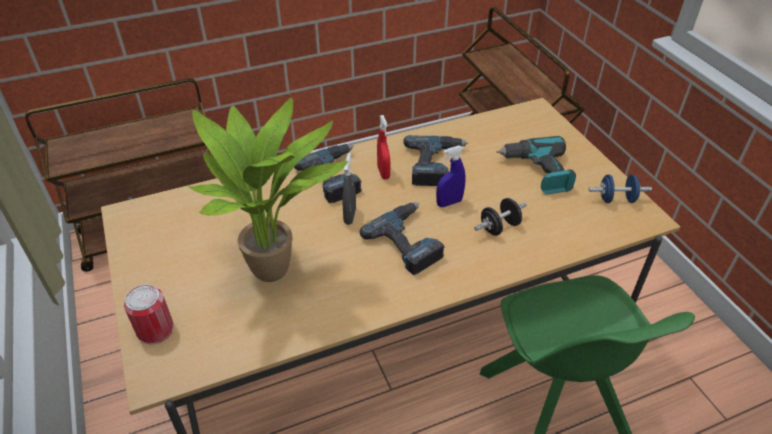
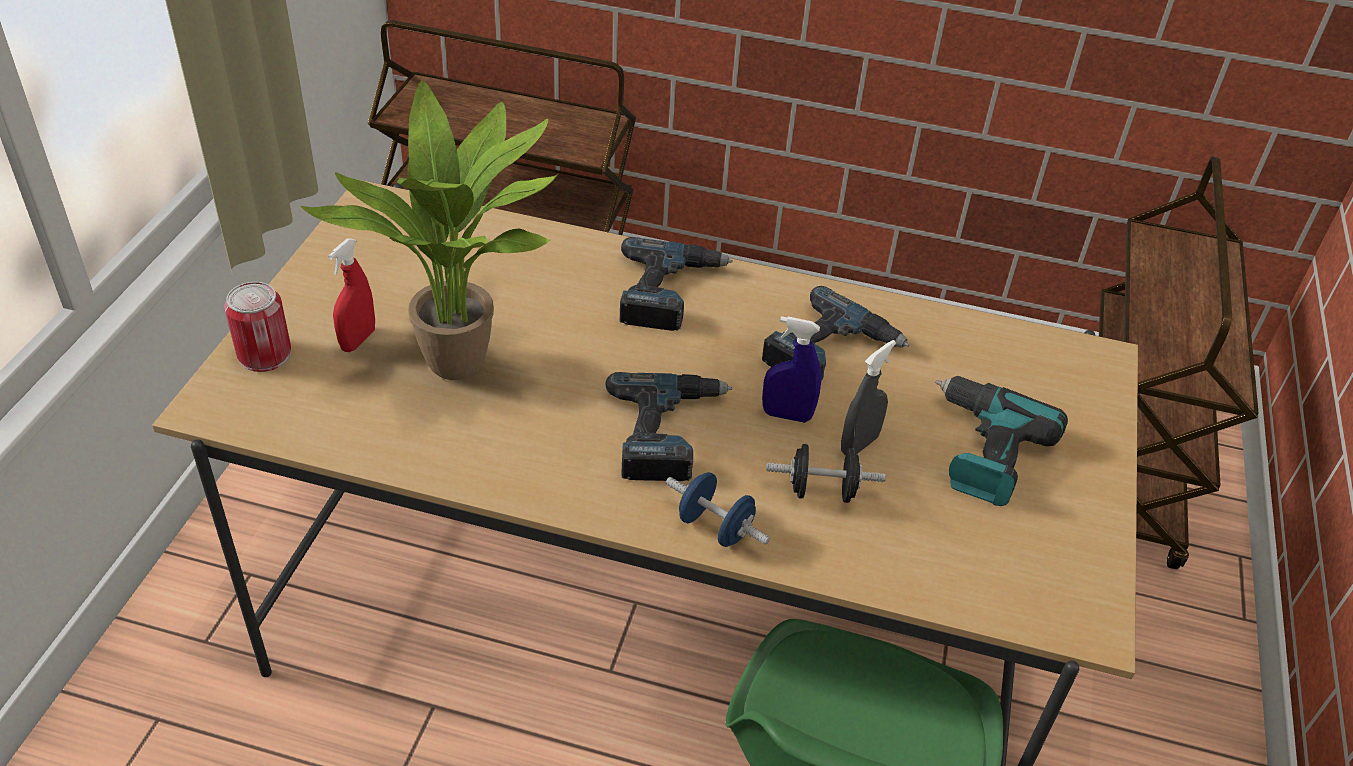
camera: 35 degrees right, 0 degrees up
(350, 216) = (628, 354): grey spray bottle -> grey spray bottle (859, 444)
(383, 172) = (740, 322): red spray bottle -> red spray bottle (358, 340)
(616, 199) = (1068, 565): blue dumbbell -> blue dumbbell (715, 527)

